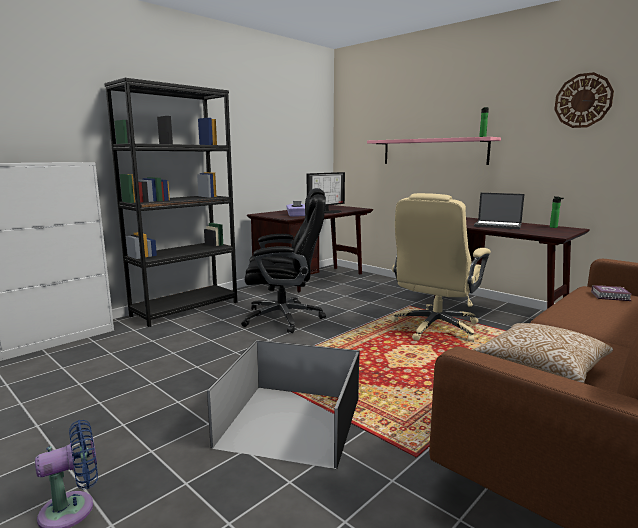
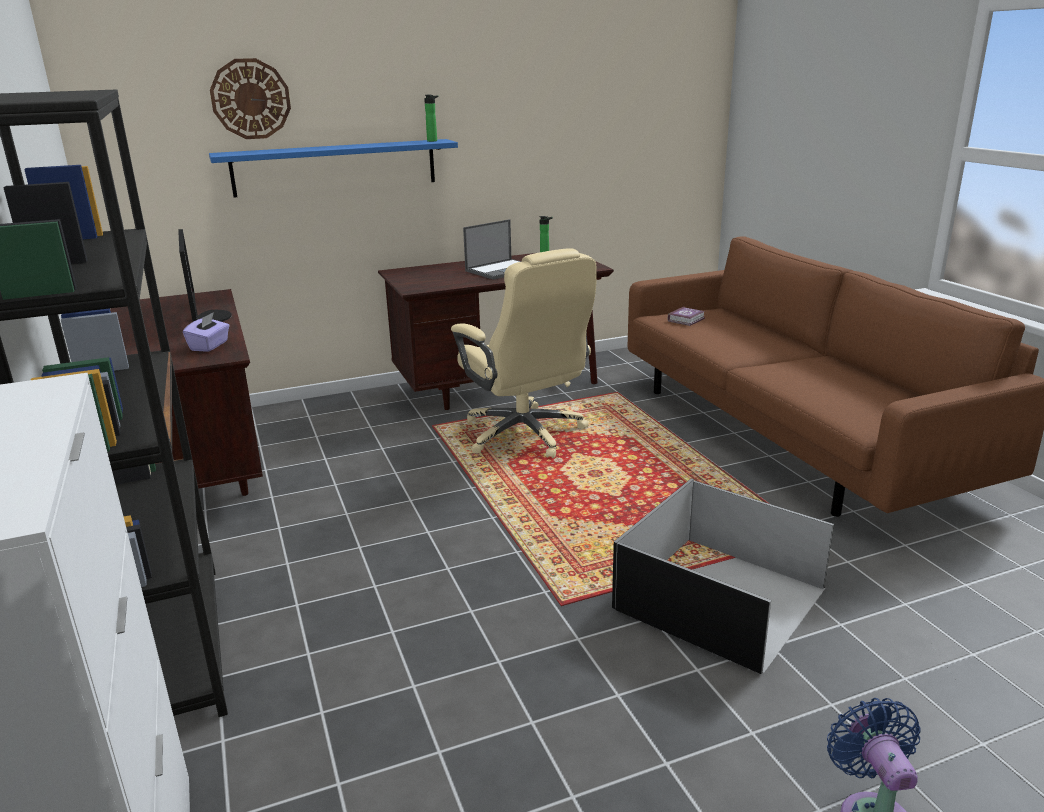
camera: 65 degrees left, 10 degrees up
(285, 318) = (364, 534): black office chair -> none
(433, 151) = (335, 167): pink shelf -> blue shelf
(540, 369) = (853, 399): pillow -> none
(583, 100) = (542, 88): wall clock -> wall clock (250, 99)

